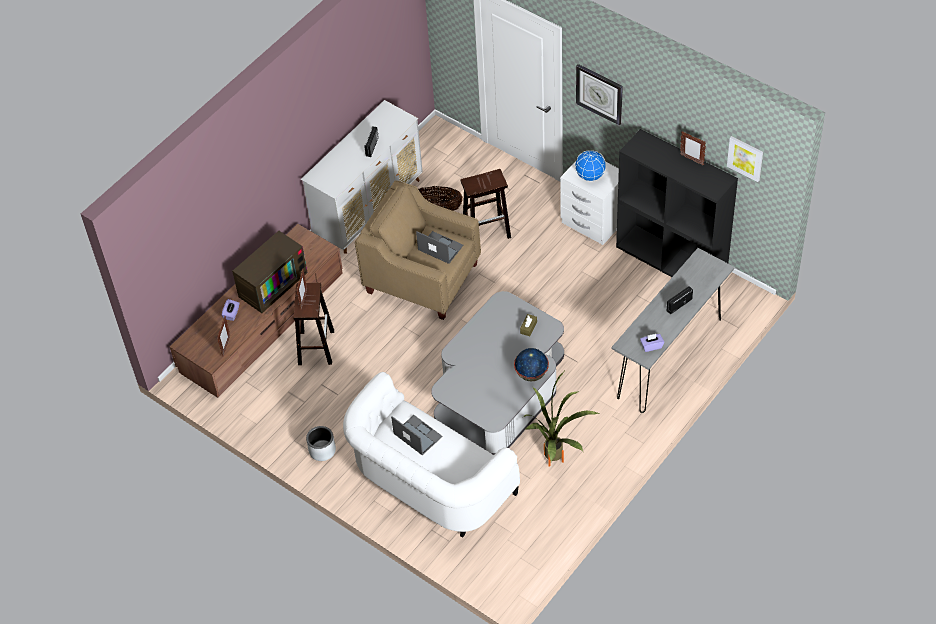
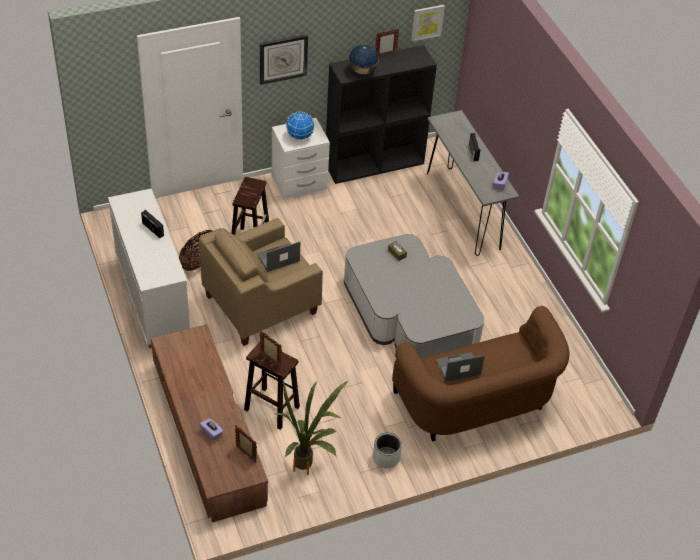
camera: 65 degrees left, 5 degrees down
(272, 283) = (202, 387): television -> none
(431, 484) = (475, 402): white sofa -> brown sofa
(531, 374) = (444, 275): globe -> globe (362, 71)
(554, 463) = (510, 320): potted plant -> potted plant (308, 470)

